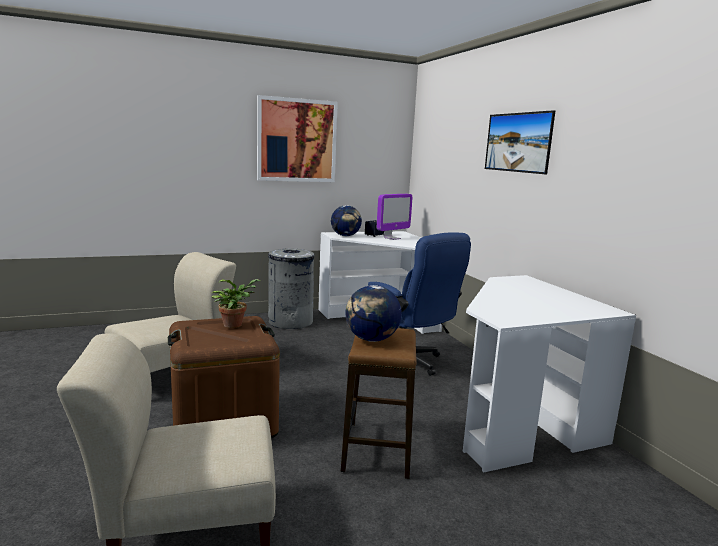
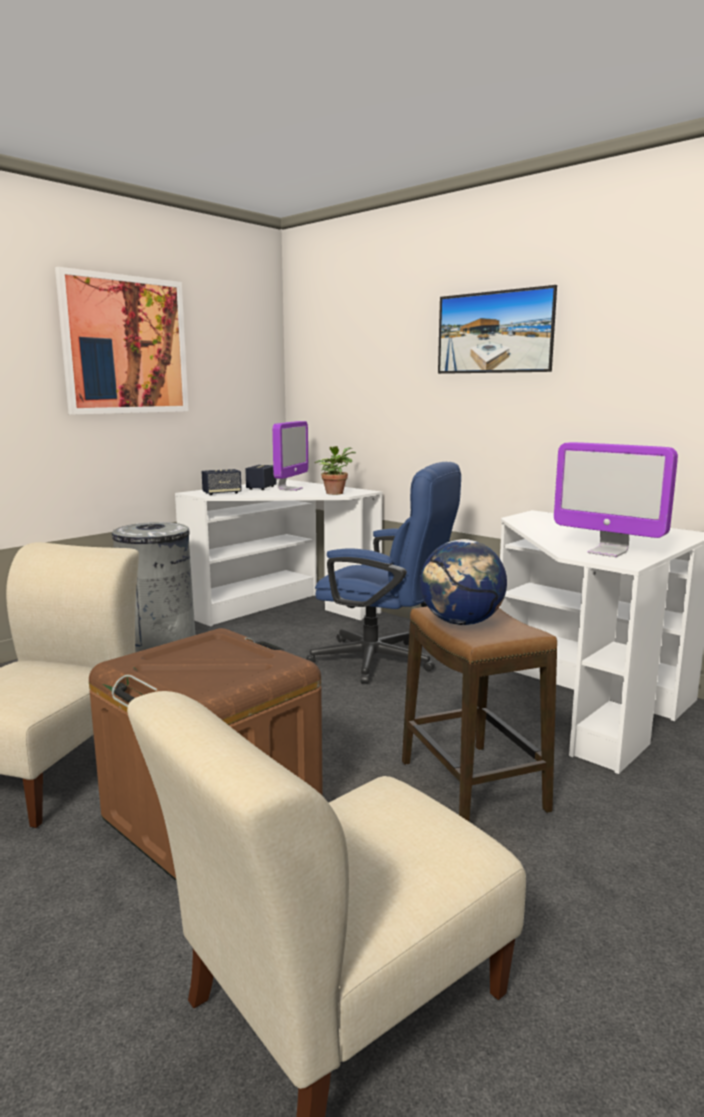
camera: 25 degrees left, 0 degrees up
(234, 324) = (206, 647): potted plant -> potted plant (335, 493)
(345, 236) = (222, 493): globe -> speaker
(509, 312) = (607, 552): none -> monitor

